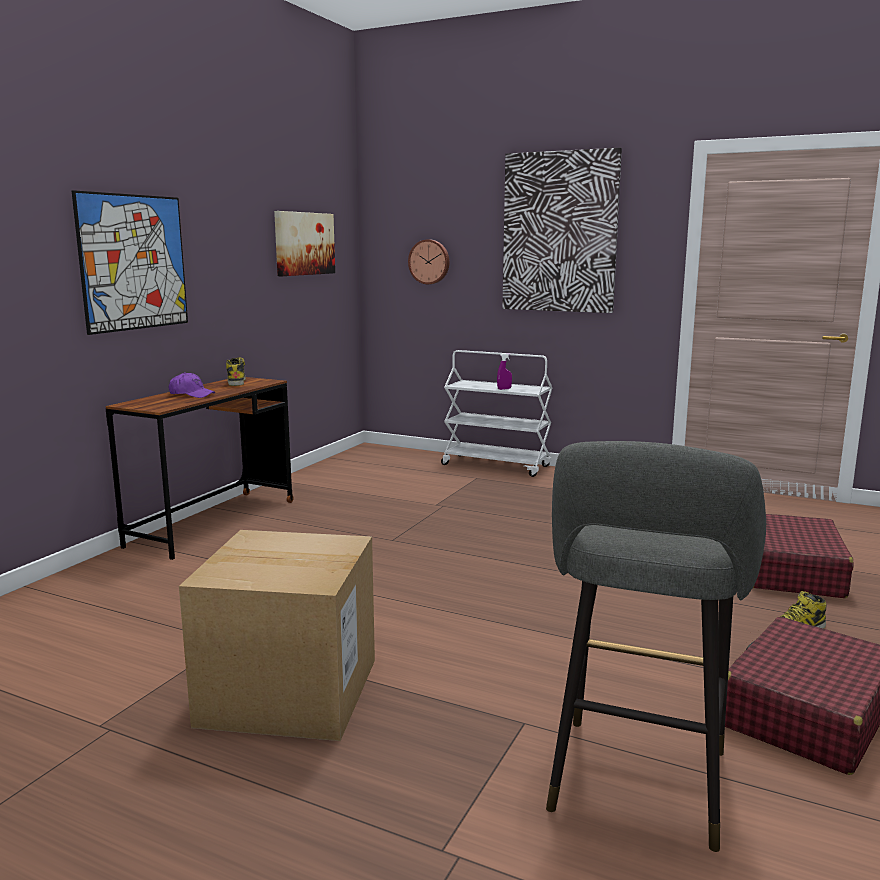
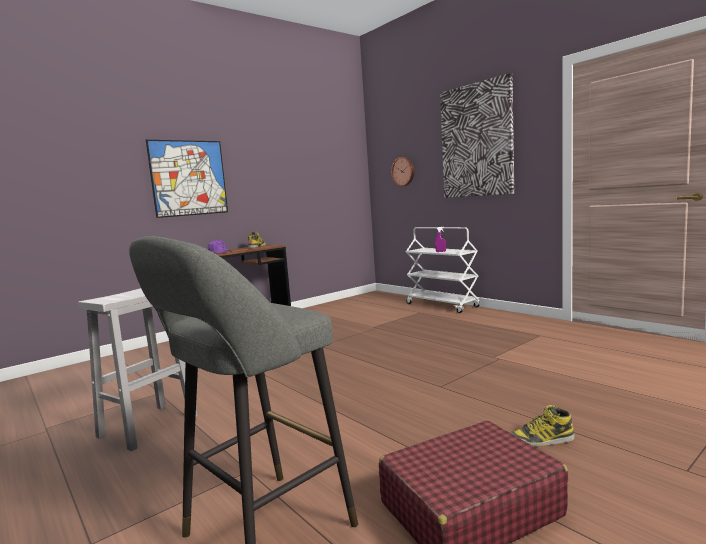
camera: 25 degrees right, 5 degrees down
(289, 691) = (149, 425): cardboard box -> white stool
(304, 243) = (320, 165): picture -> none
(791, 571) = (593, 392): red suitcase -> none

